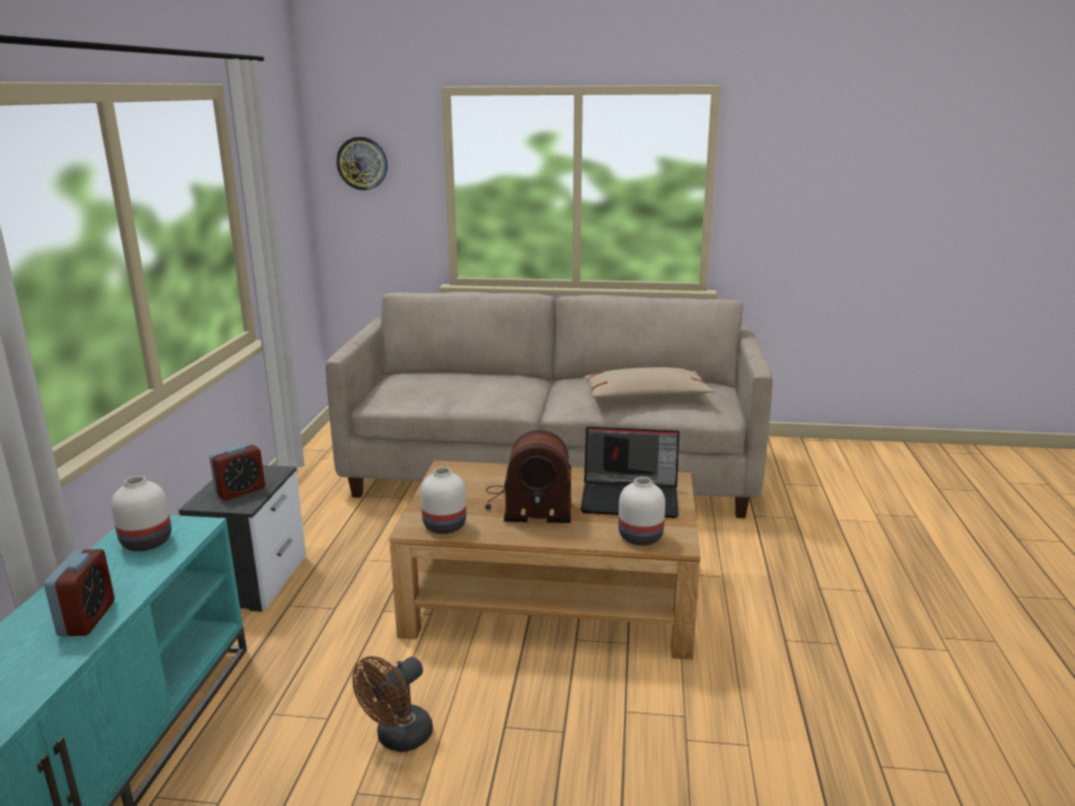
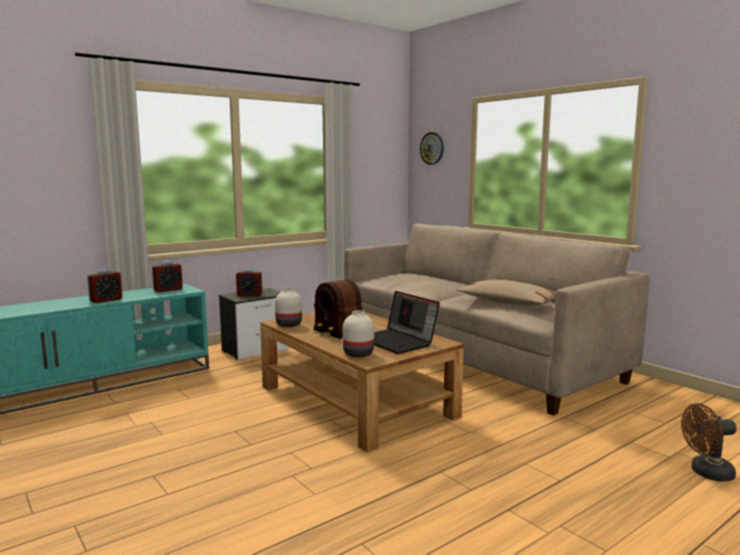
camera: 45 degrees right, 10 degrees down
(146, 541) = (168, 290): white vase -> alarm clock
(398, 739) = (194, 415): brown fan -> brown fan (706, 473)

